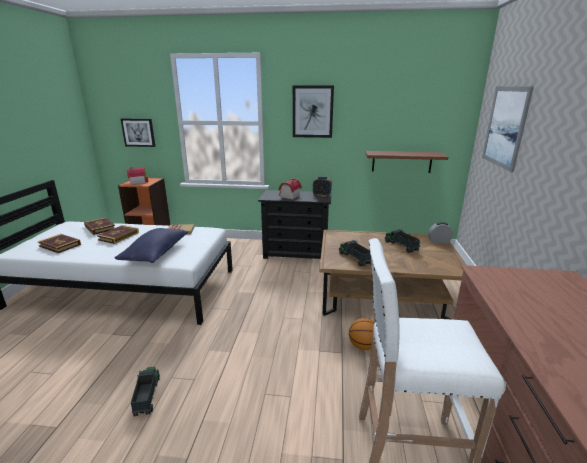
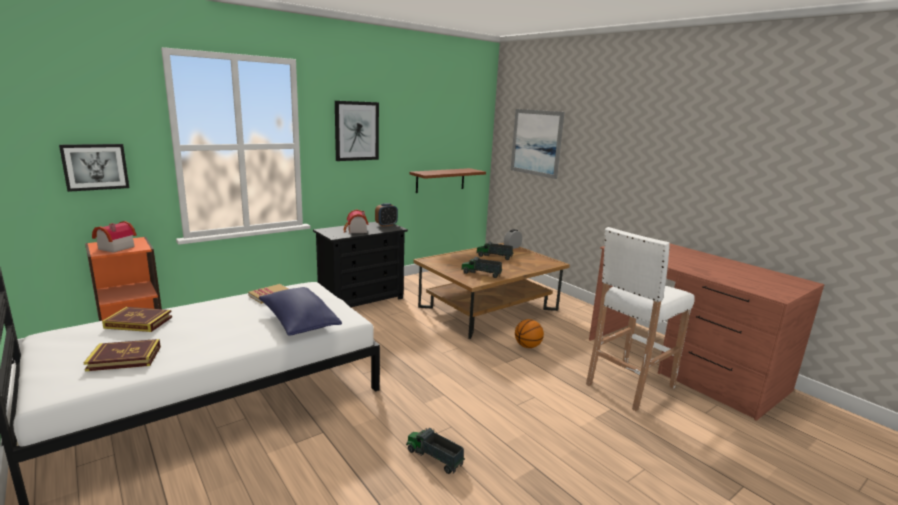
camera: 45 degrees left, 5 degrees down
(119, 236) = (199, 322): book -> none

